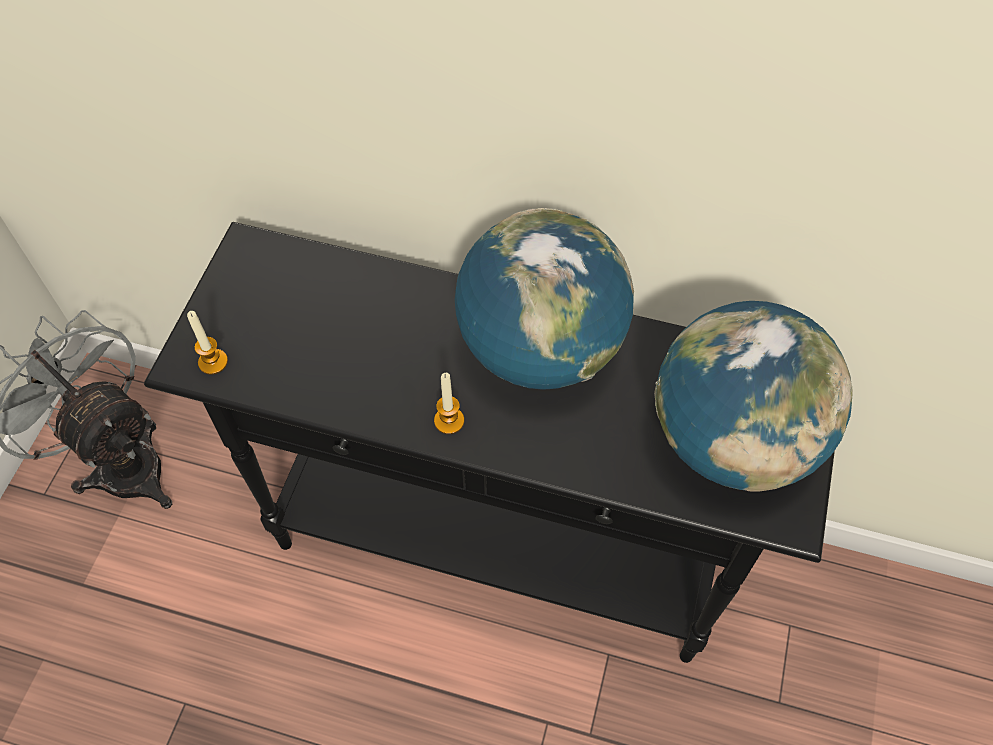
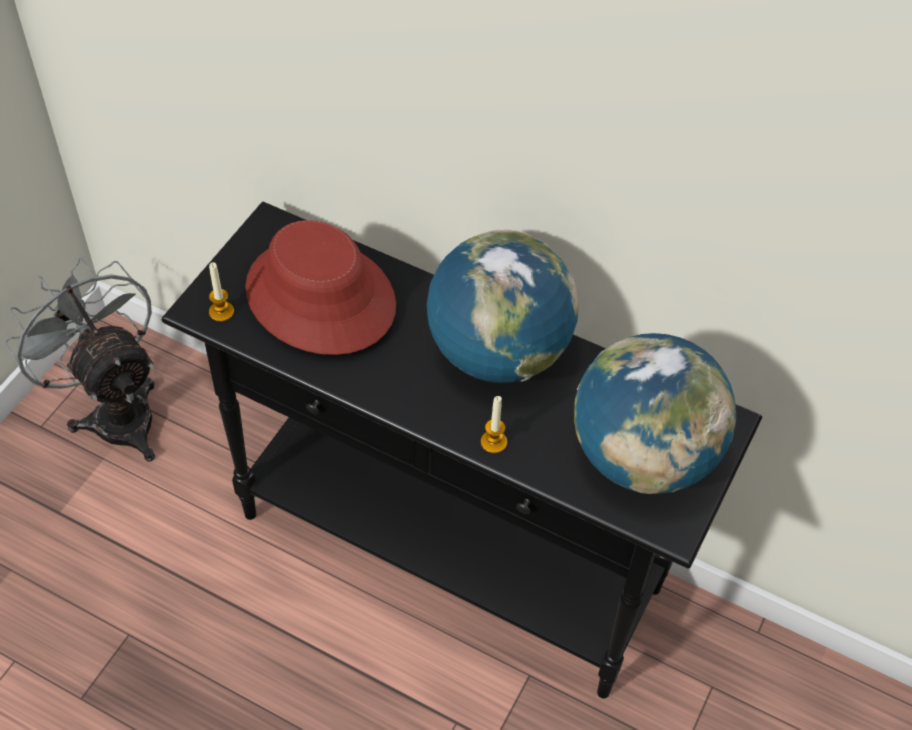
camera: 10 degrees right, 5 degrees down
(323, 323) = (320, 298): none -> red hat
(449, 421) = (405, 395): candle -> candle (493, 442)

